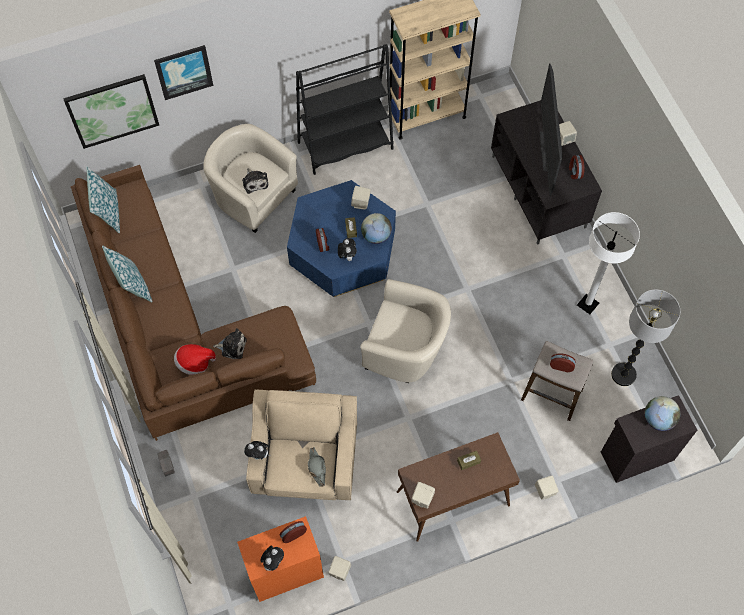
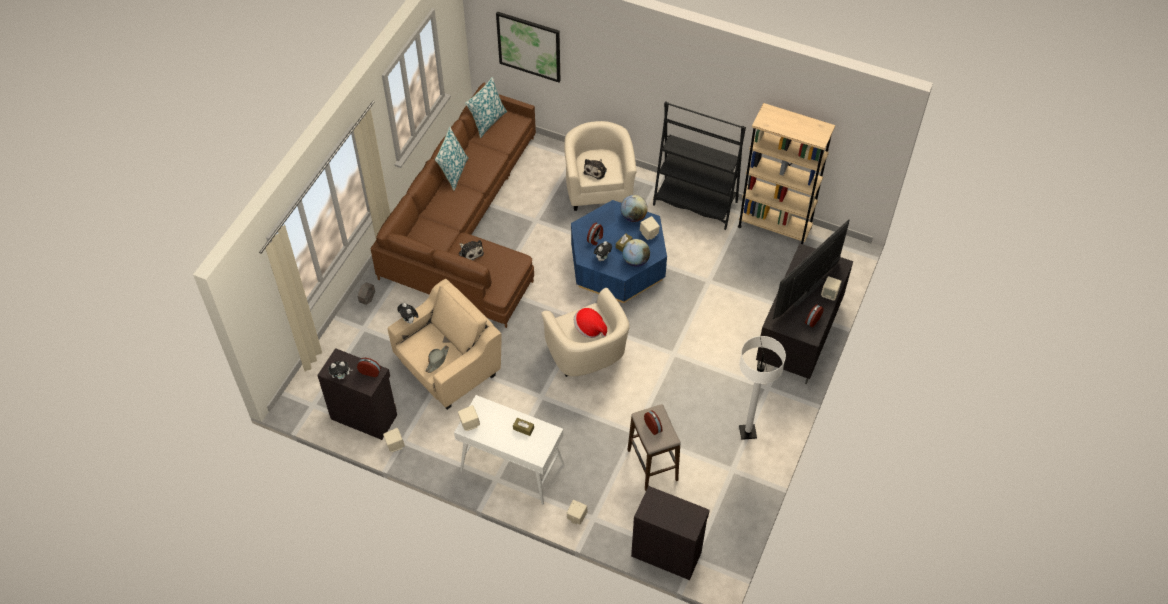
camera: 45 degrees right, 10 degrees down
(184, 71) = (589, 48): picture -> none
(195, 363) = (438, 244): hat -> hat (589, 328)
(285, 571) = (364, 416): orange cabinet -> black cabinet
(452, 499) = (511, 468): brown console table -> white console table
(623, 374) = (719, 496): floor lamp -> none
(658, 419) = (676, 511): globe -> globe (633, 217)

